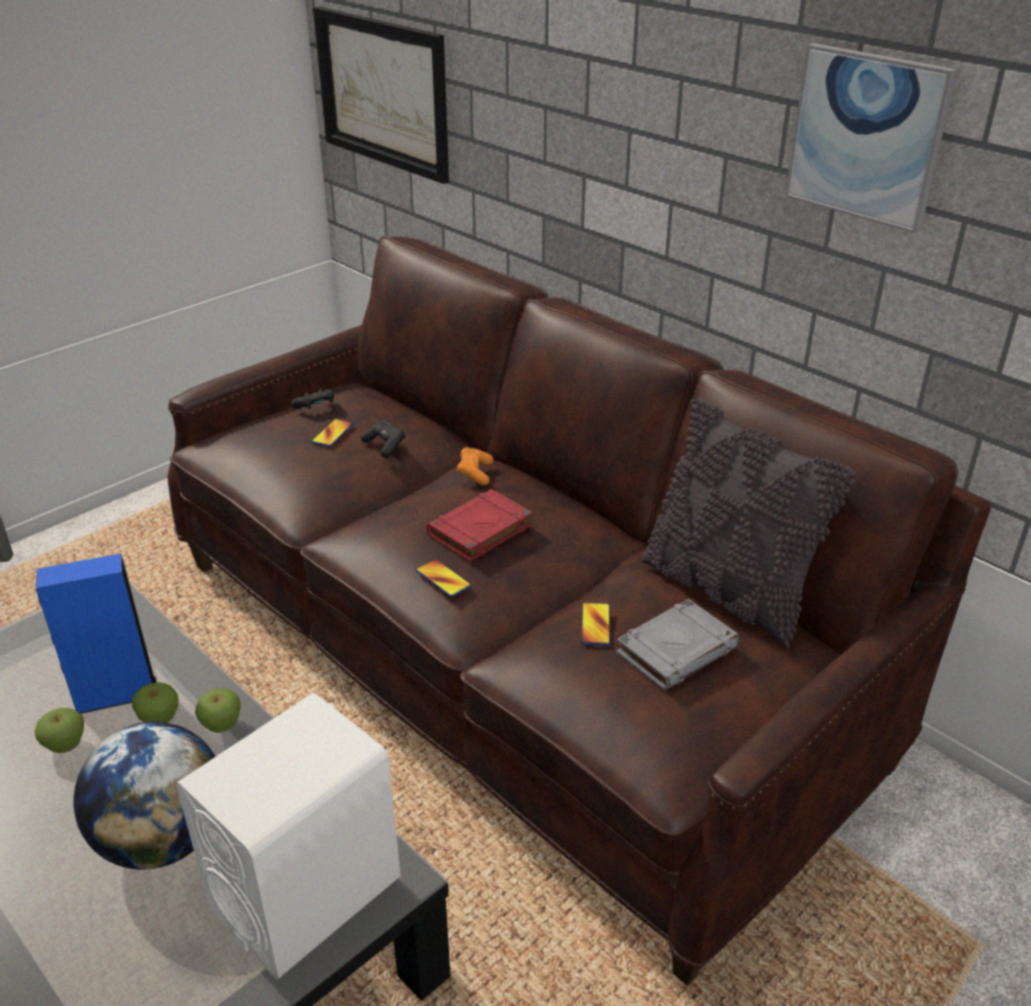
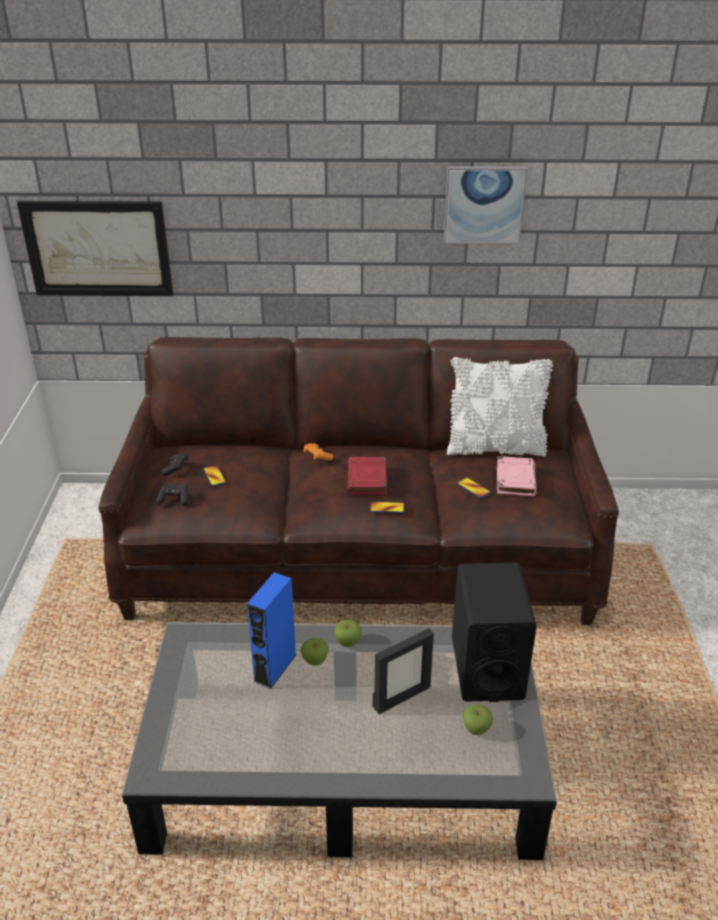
camera: 45 degrees left, 0 degrees up
(66, 745) = (290, 702): apple -> apple (476, 729)
(163, 840) = (401, 697): globe -> picture frame
(307, 893) = (486, 668): white speaker -> black speaker
(385, 446) = (252, 467): black game controller -> black game controller (174, 499)
(677, 650) = (515, 479): grey book -> pink book
(728, 591) = (495, 448): black pillow -> white pillow

